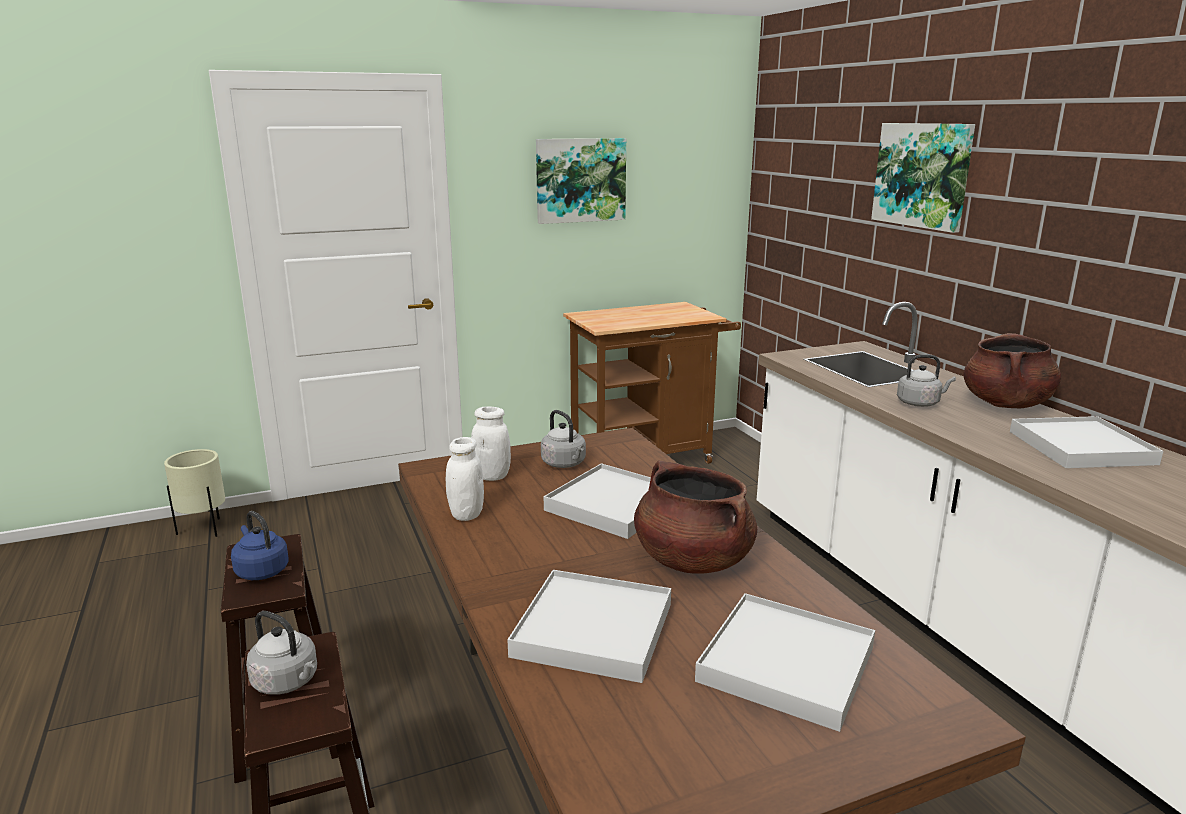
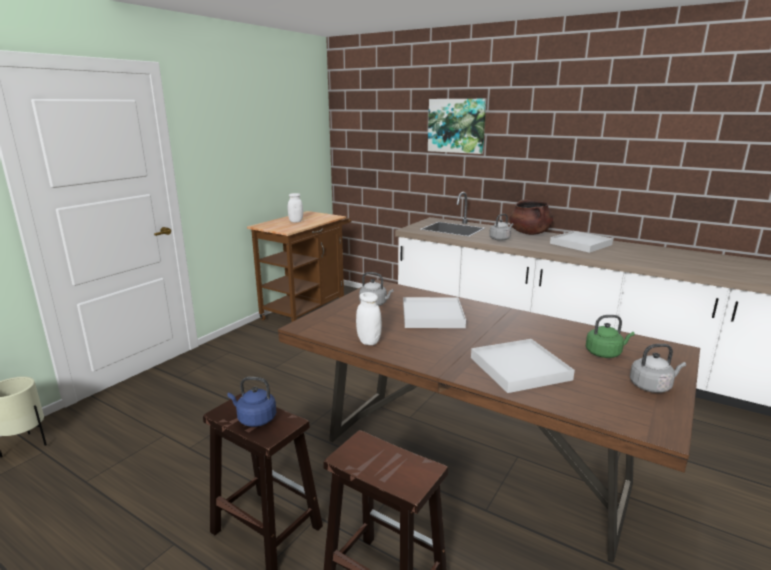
camera: 35 degrees left, 0 degrees up
(288, 682) = (378, 463): grey kettle -> grey kettle (652, 386)
(492, 476) = (347, 320): white jar -> white jar (296, 221)
(580, 180) = (247, 137): picture -> none
(692, 560) = (506, 328): brown cooking pot -> none
(787, 664) = (605, 353): white tray -> green kettle

